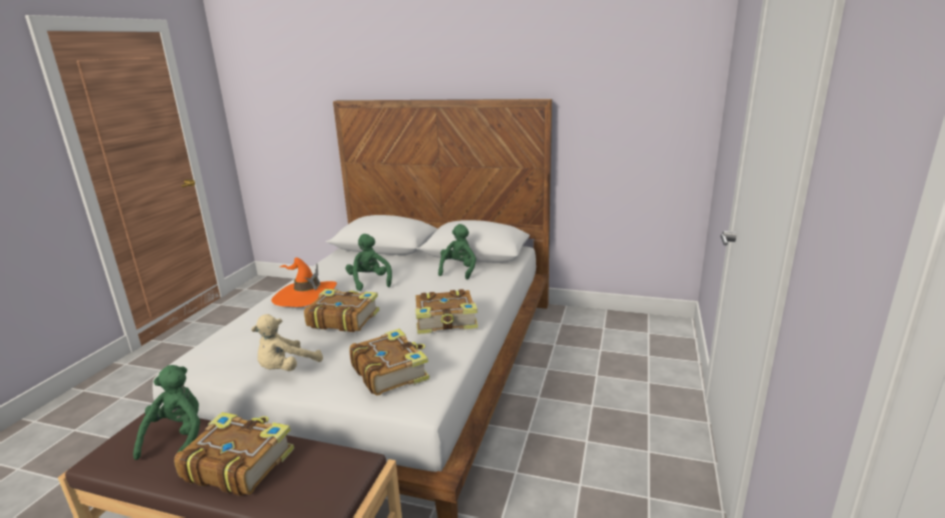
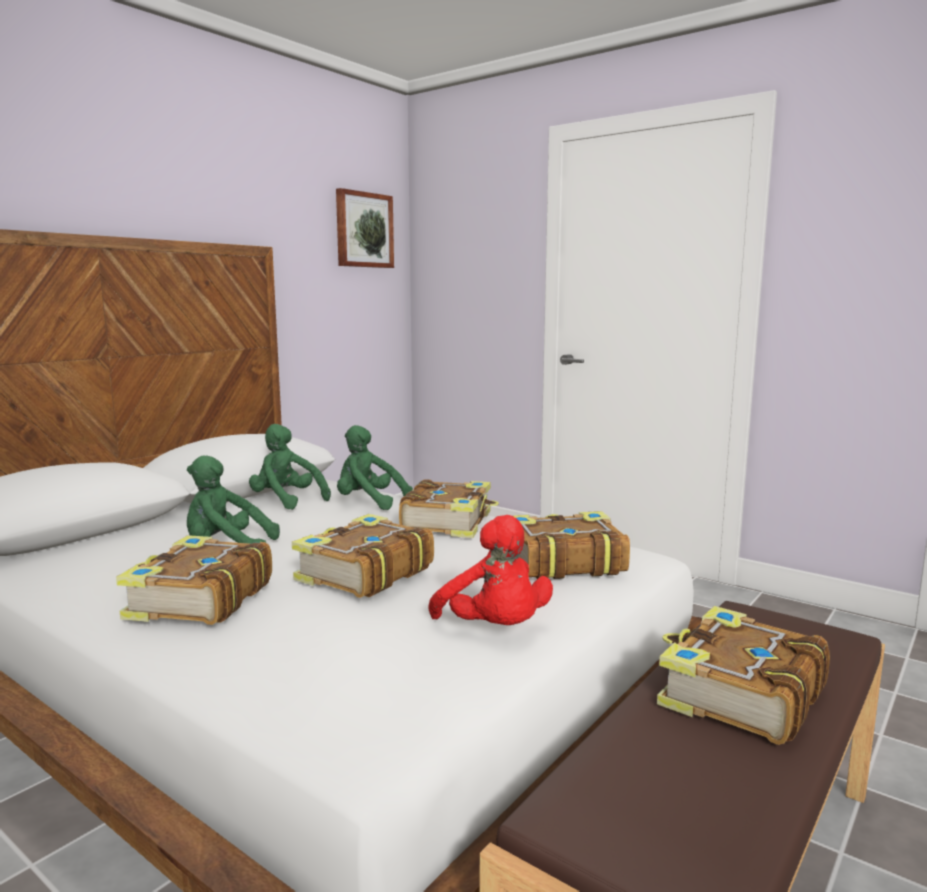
camera: 70 degrees left, 10 degrees down
(178, 437) = (647, 764): green plush toy -> green plush toy (368, 502)
(287, 368) = (494, 629): beige plush toy -> red plush toy
(305, 296) = (199, 600): orange hat -> book
(660, 77) = (363, 230): none -> picture

